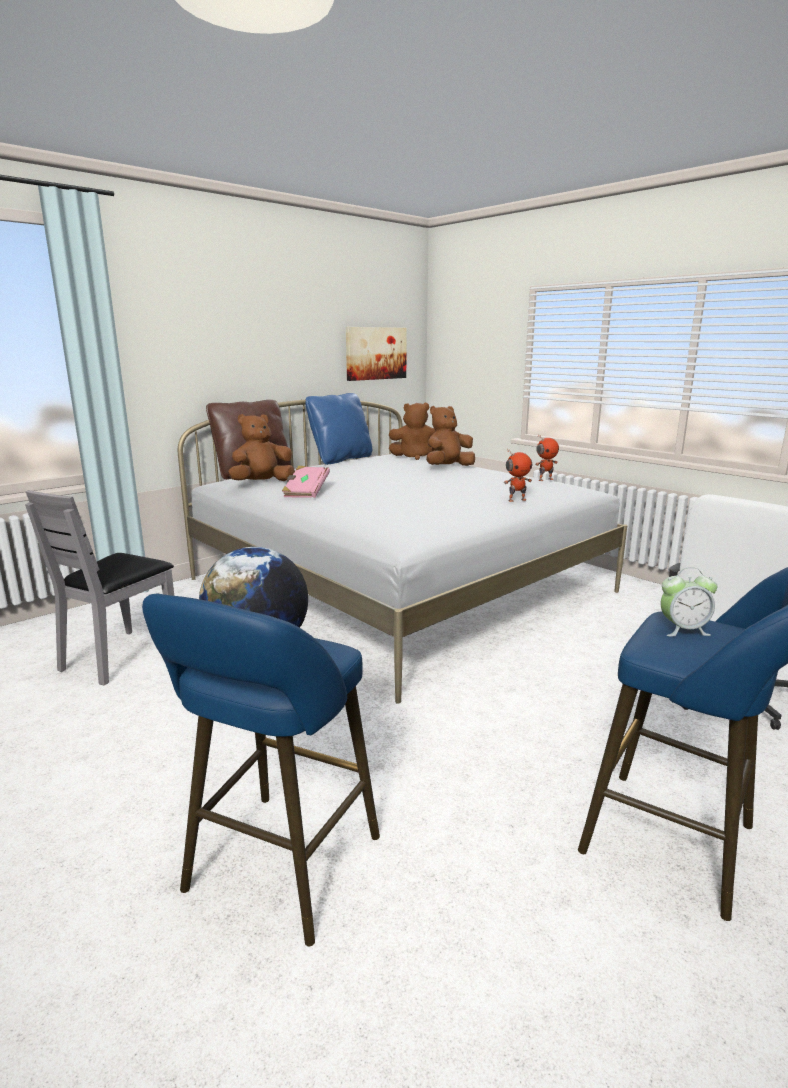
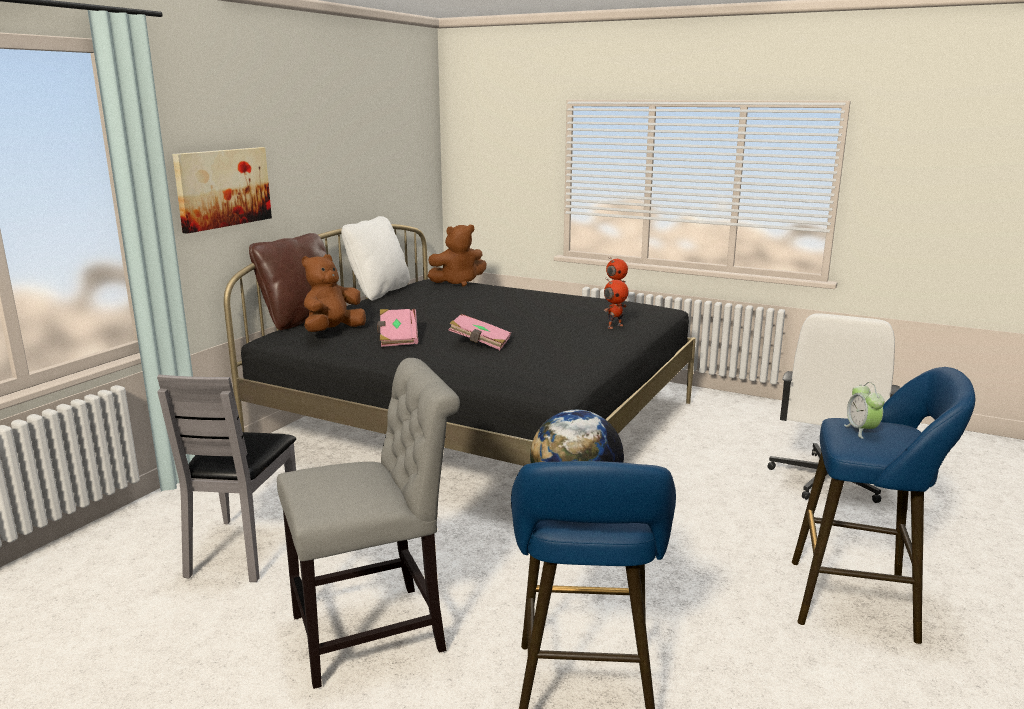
camera: 20 degrees left, 0 degrees up
(153, 751) = (377, 632): none -> grey chair
(341, 459) = (378, 292): blue pillow -> white pillow
(370, 502) = (480, 343): none -> pink book
(375, 353) = (398, 169): picture -> picture (223, 188)
(399, 585) = (481, 425): white bed -> black bed
(448, 467) = (507, 293): brown plush toy -> none
(683, 630) = (861, 431): alarm clock -> alarm clock turned 105 degrees clockwise

